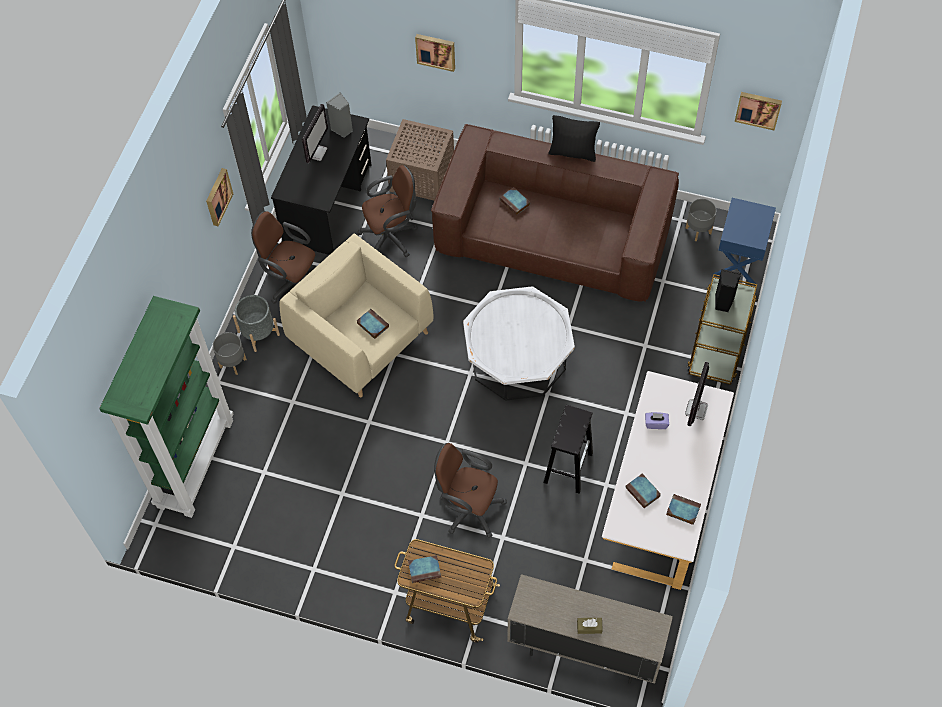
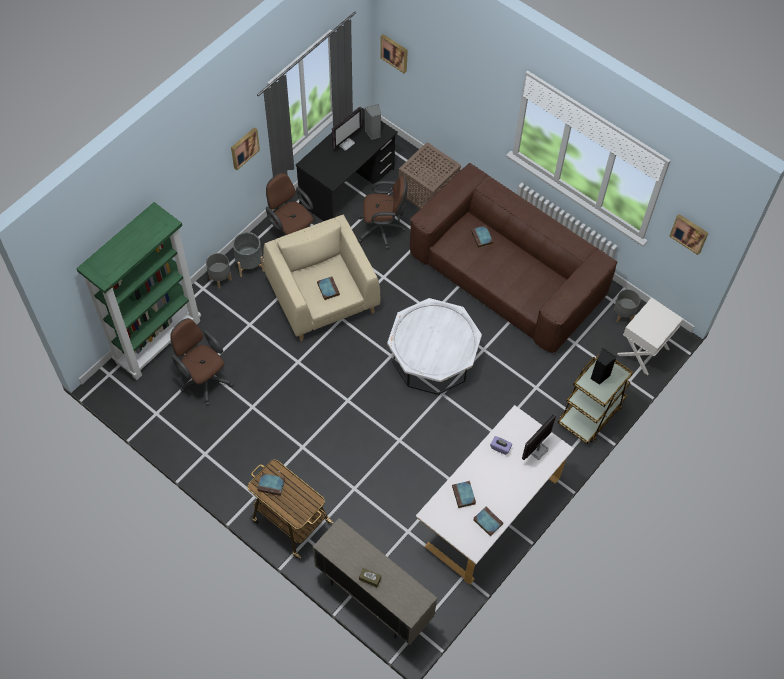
camera: 20 degrees right, 0 degrees up
(436, 51) = (462, 97): picture -> picture (395, 52)
(468, 508) = (339, 456): brown office chair -> brown office chair (204, 379)
(568, 467) = (430, 456): black stool -> none
(573, 152) = (541, 215): black pillow -> none
(739, 262) = (643, 352): blue nightstand -> white nightstand

